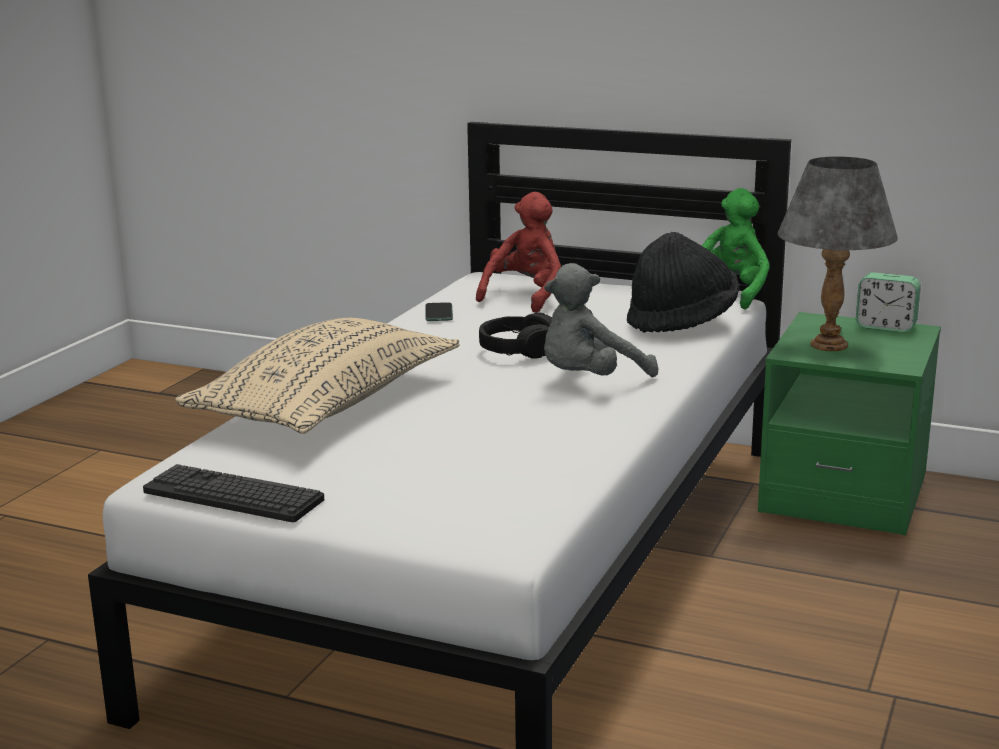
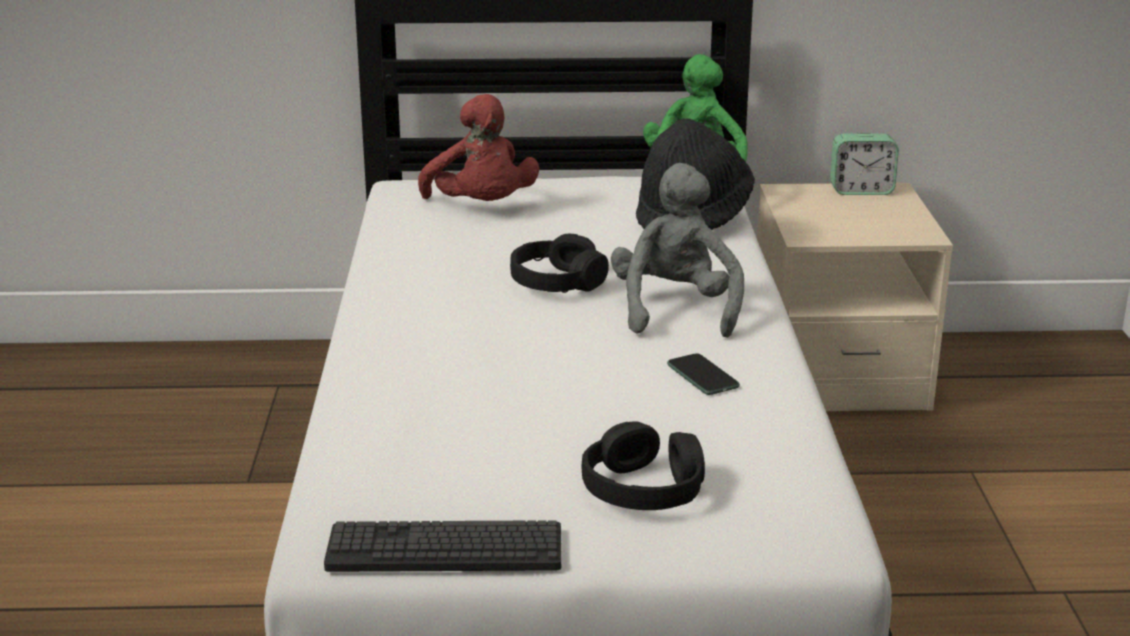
camera: 25 degrees left, 5 degrees up
(327, 405) = (415, 396): beige pillow -> none
(415, 486) = (644, 488): none -> black headphones
(439, 313) = (407, 246): phone -> phone (702, 376)
(525, 296) = (481, 208): red plush toy -> red plush toy turned 150 degrees clockwise
(589, 381) = (675, 310): grey plush toy -> grey plush toy turned 150 degrees clockwise
(829, 345) = (832, 221): grey table lamp -> none
(844, 494) = (837, 374): green nightstand -> beige nightstand

